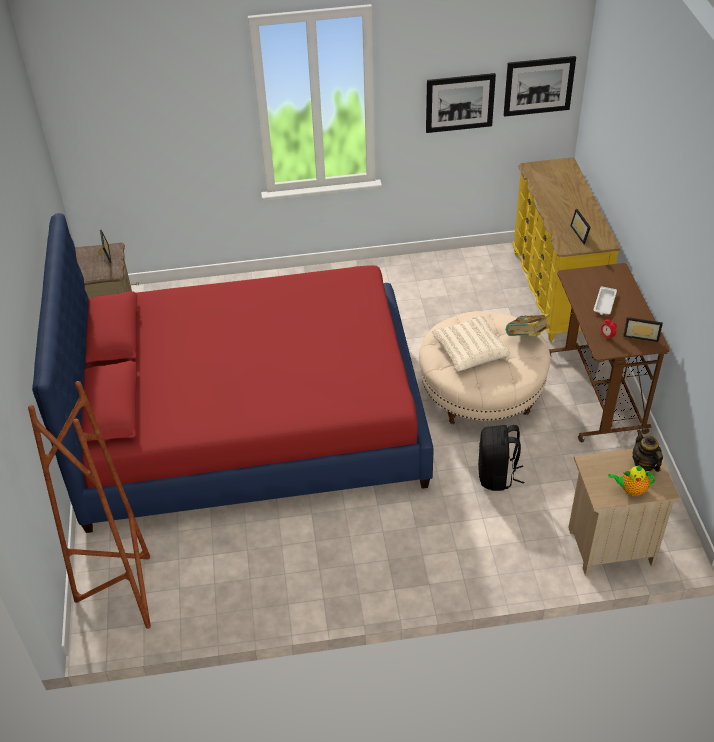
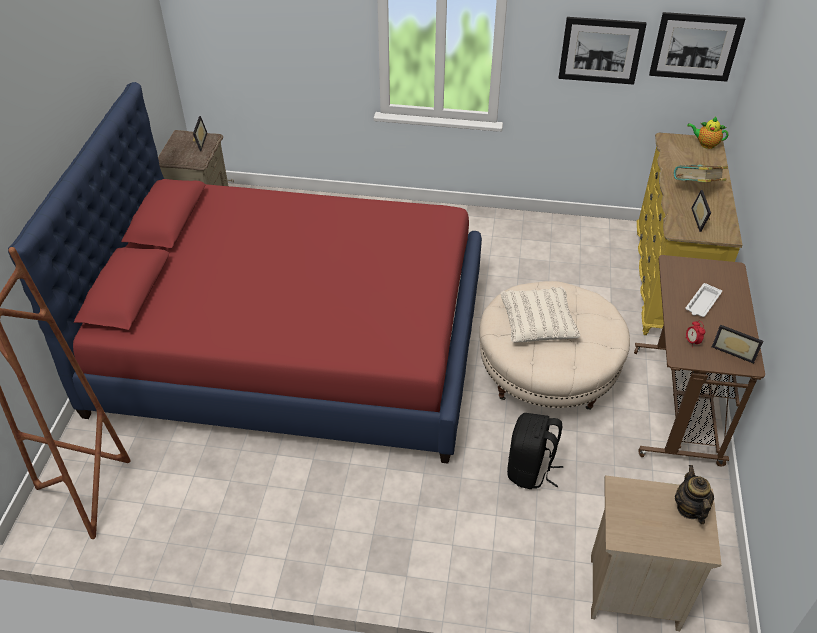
camera: 15 degrees right, 0 degrees up
(527, 338) = (607, 323): book -> book (695, 188)
(631, 489) = (661, 537): teapot -> teapot (705, 144)

